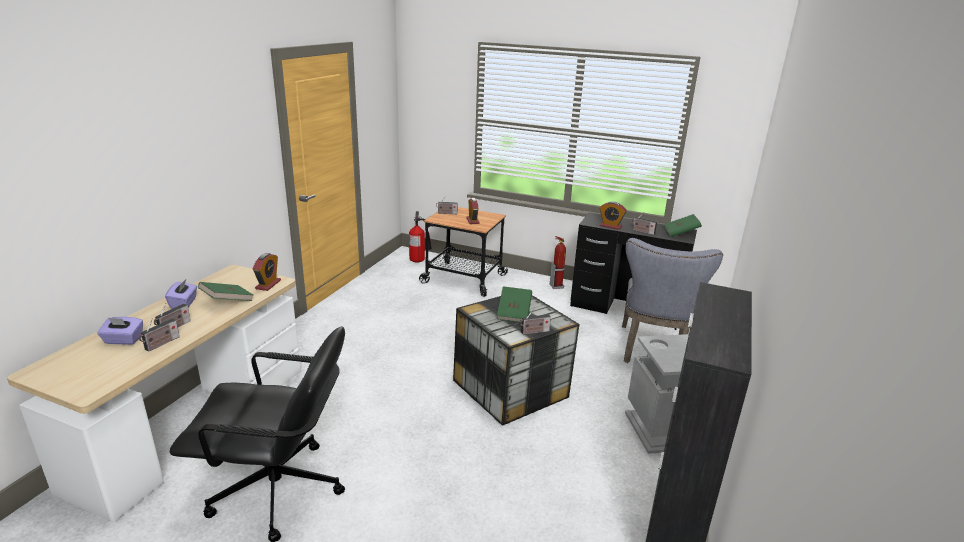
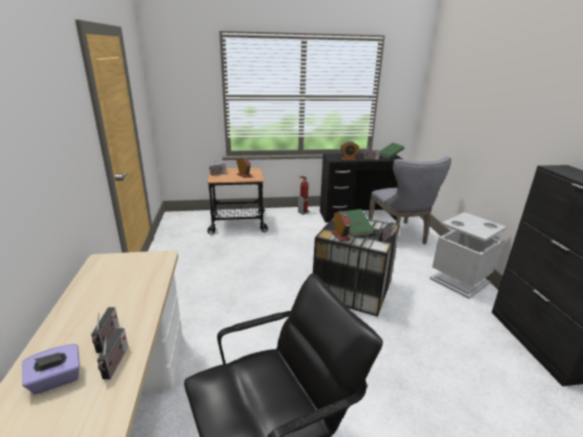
camera: 30 degrees left, 0 degrees up
(184, 303) = (85, 309): purple tissue box -> none
(227, 301) = (135, 290): green book -> none
(268, 284) = (157, 262): alarm clock -> alarm clock (340, 236)
(419, 260) = (190, 219): fire extinguisher -> none

